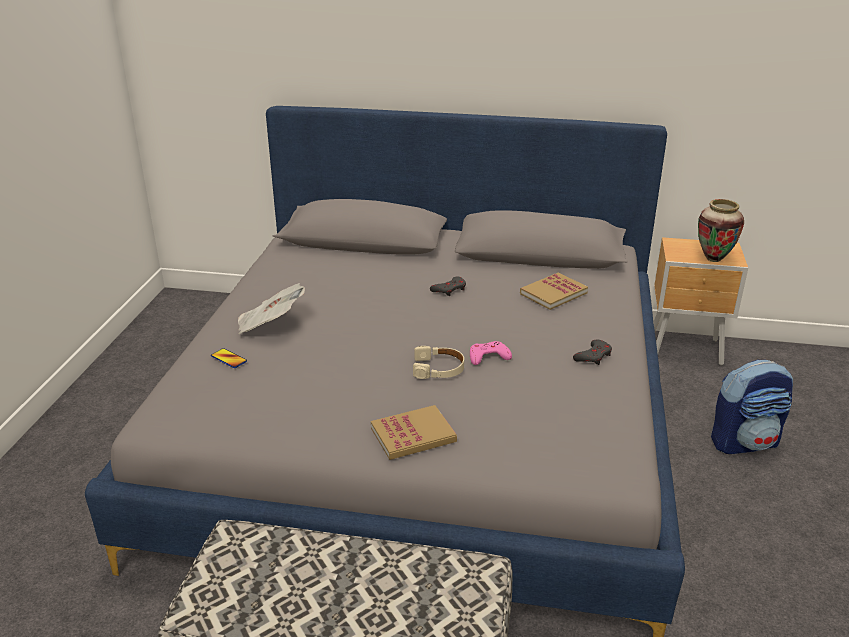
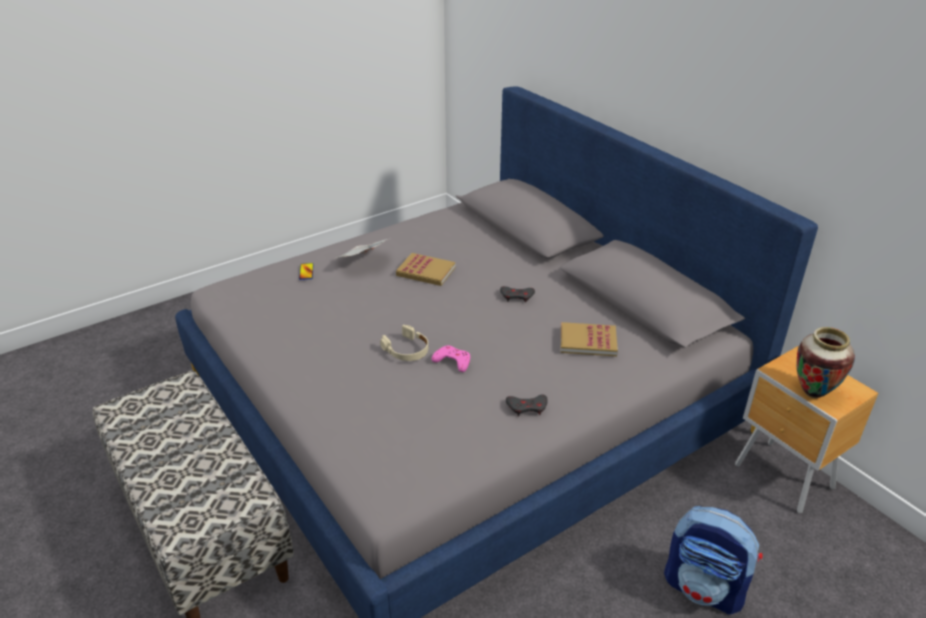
camera: 45 degrees right, 5 degrees up
(413, 435) = (318, 383): book -> book (426, 271)

